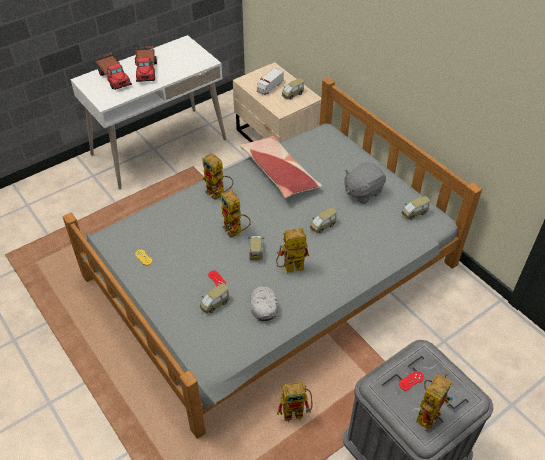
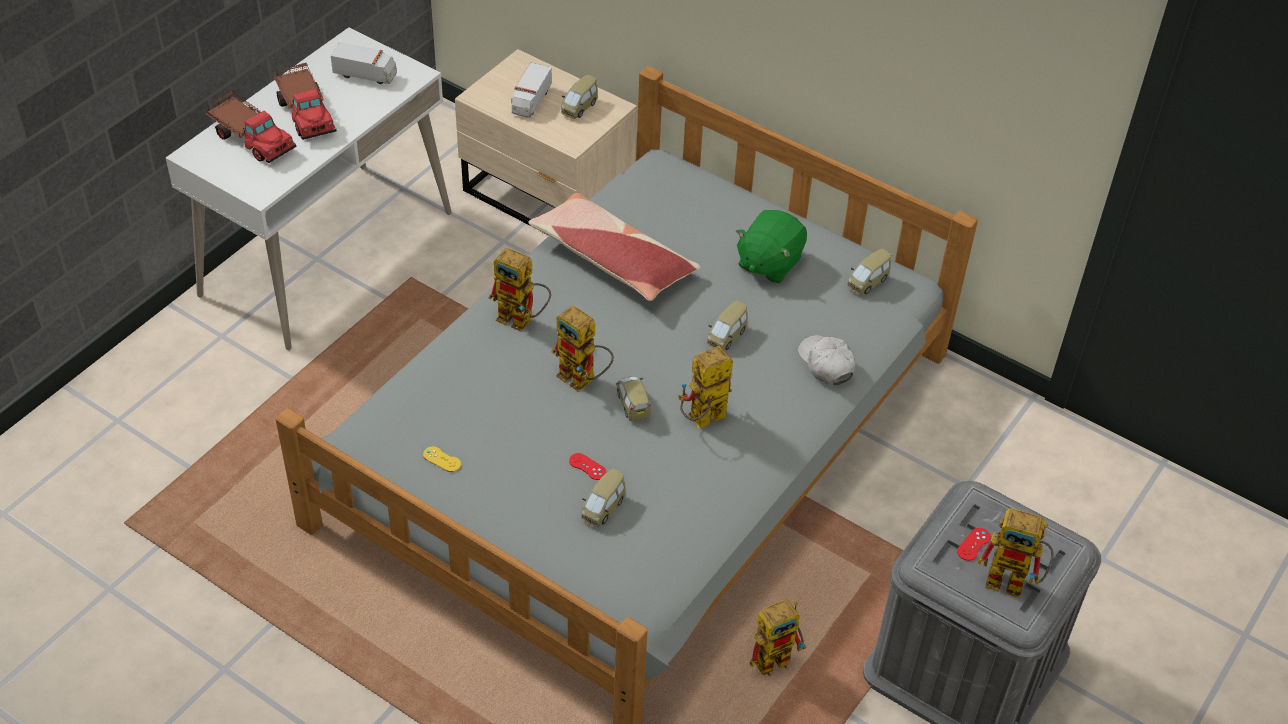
camera: 20 degrees left, 0 degrees up
(184, 57) = (366, 75): none -> toy truck
(263, 306) = (685, 491): white cap -> white cap (826, 364)
(362, 192) = (768, 263): grey plush toy -> green plush toy
(428, 411) = (1014, 582): toy robot -> toy robot turned 90 degrees clockwise

